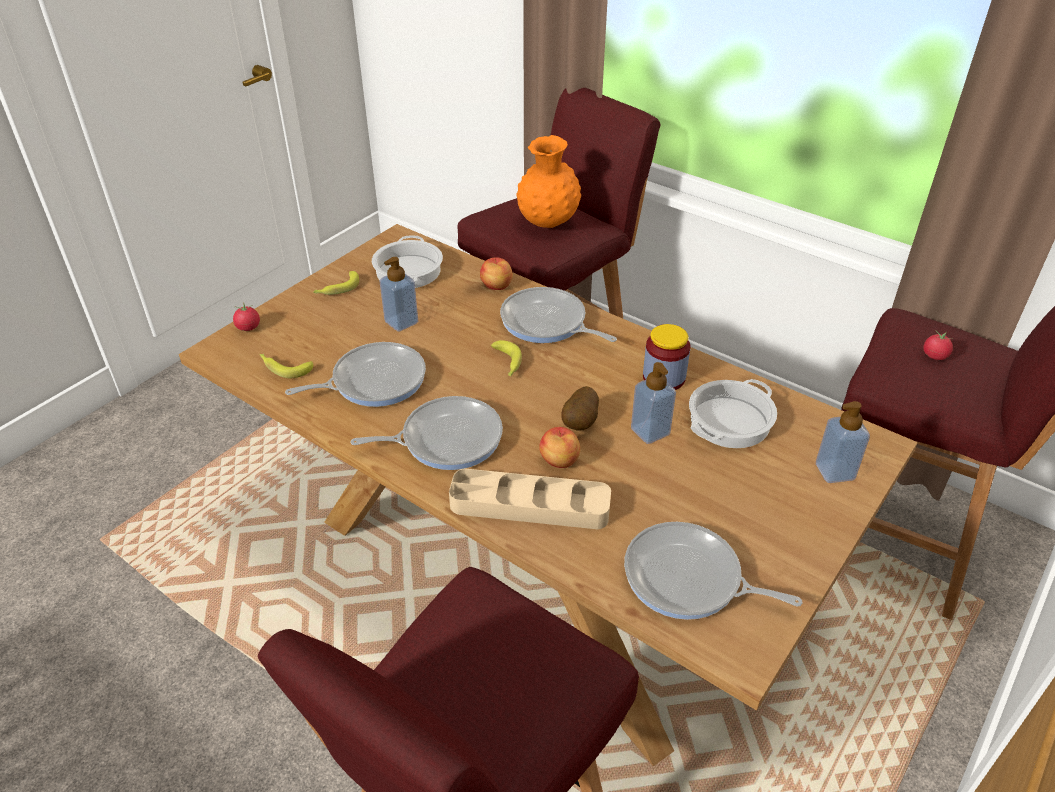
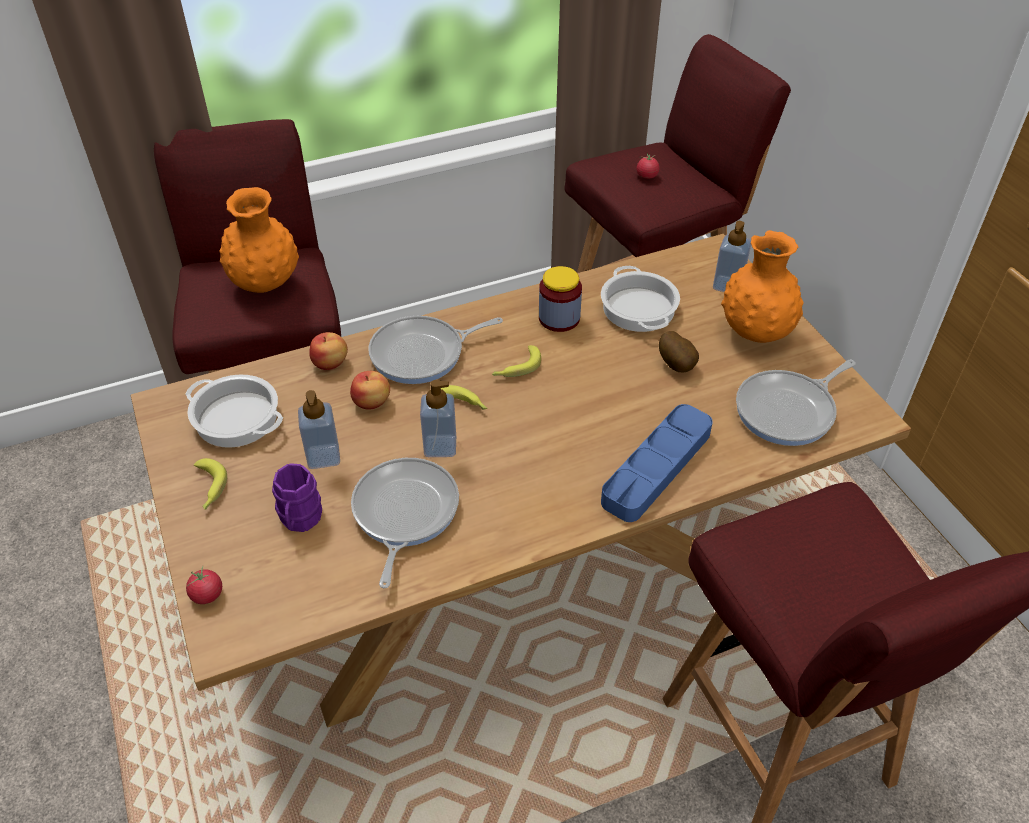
camera: 60 degrees left, 5 degrees up
(284, 367) = (316, 582): banana -> banana (516, 368)
(335, 337) = (299, 520): none -> purple mug
(446, 439) = (533, 490): frying pan -> none
(530, 505) = (656, 467): beige tray -> blue tray
(559, 461) = (615, 426): apple -> apple (372, 402)
(581, 423) = (578, 392): potato -> potato (677, 365)
(650, 431) = (618, 357): soap dispenser -> soap dispenser (440, 446)
(783, 516) = (755, 332): none -> orange vase

